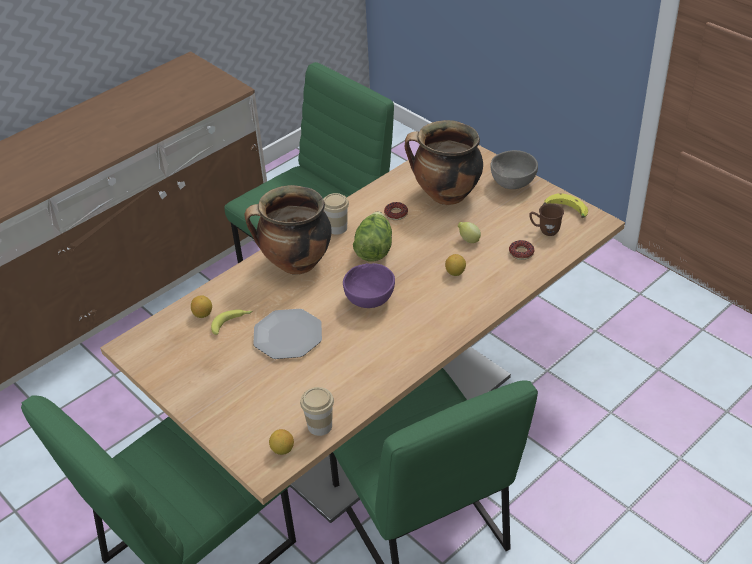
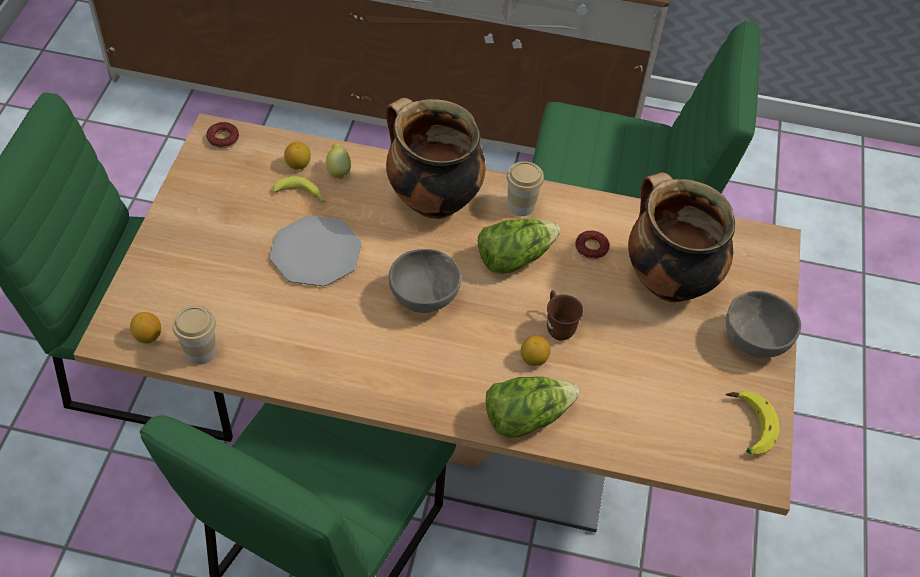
camera: 50 degrees right, 10 degrees up
(370, 300) = (425, 298): purple bowl -> grey bowl
(468, 240) = (603, 345): lemon -> lemon (338, 171)
(492, 293) = (525, 416): none -> lettuce
(521, 253) = (625, 413): donut -> donut (223, 138)
(545, 230) = (691, 420): brown mug -> brown mug (557, 326)

